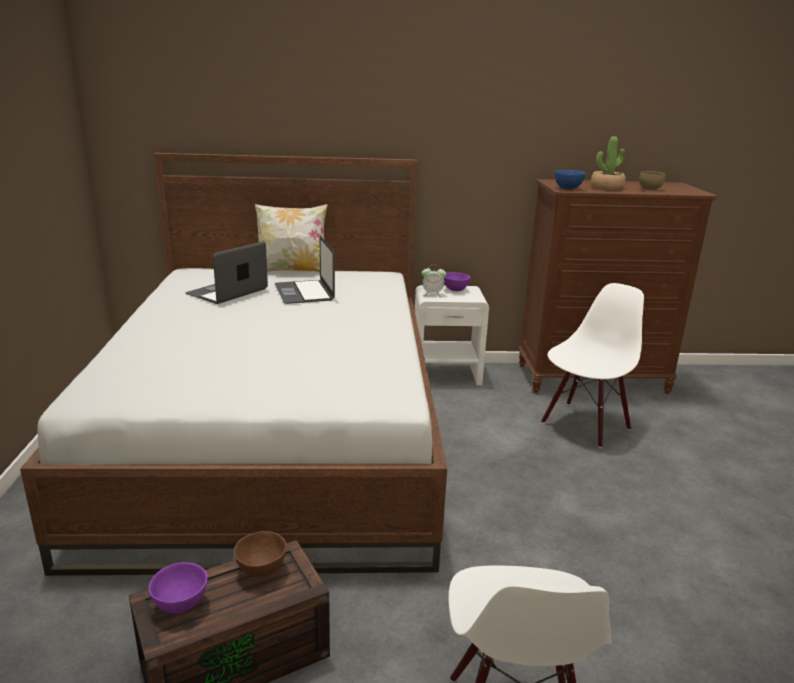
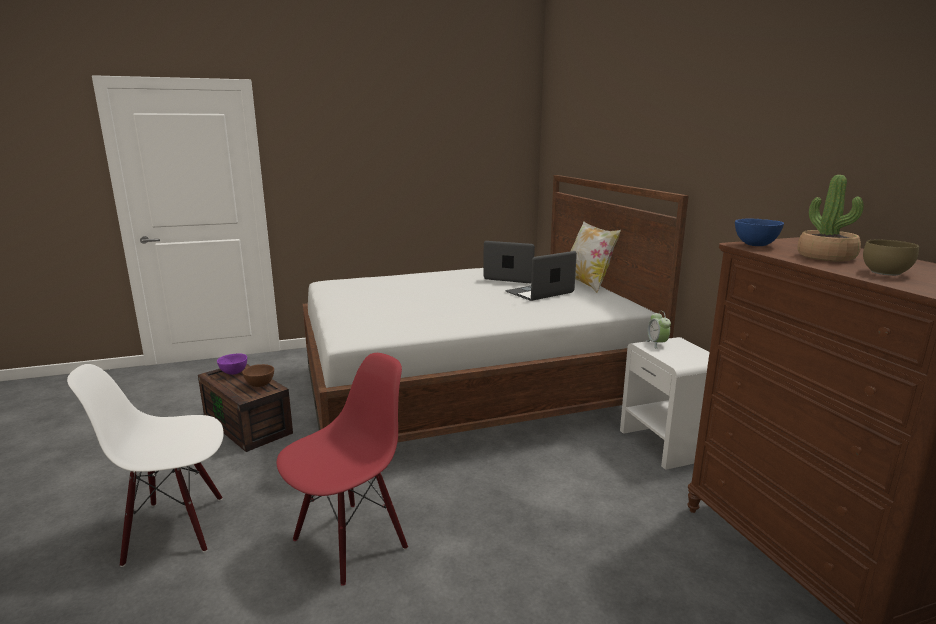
camera: 75 degrees right, 5 degrees down
(455, 290) = (691, 351): purple bowl -> none
(556, 562) = (350, 542): none -> red chair
(584, 425) = (640, 557): white chair -> none

